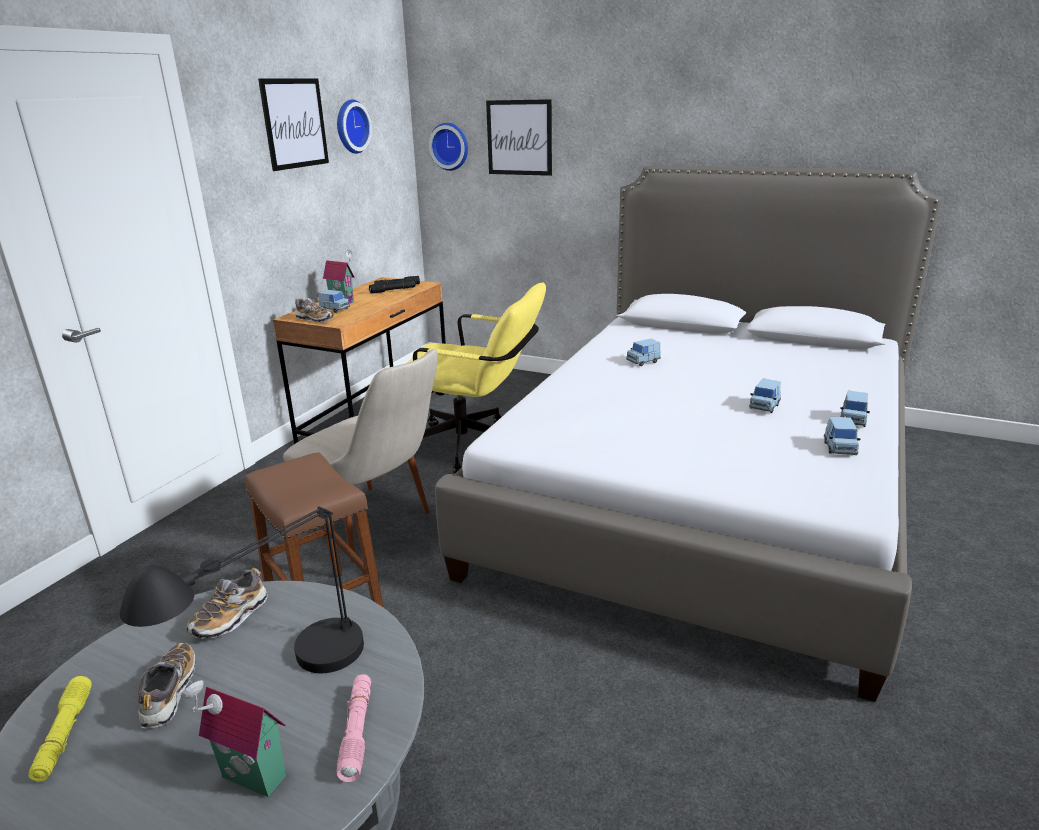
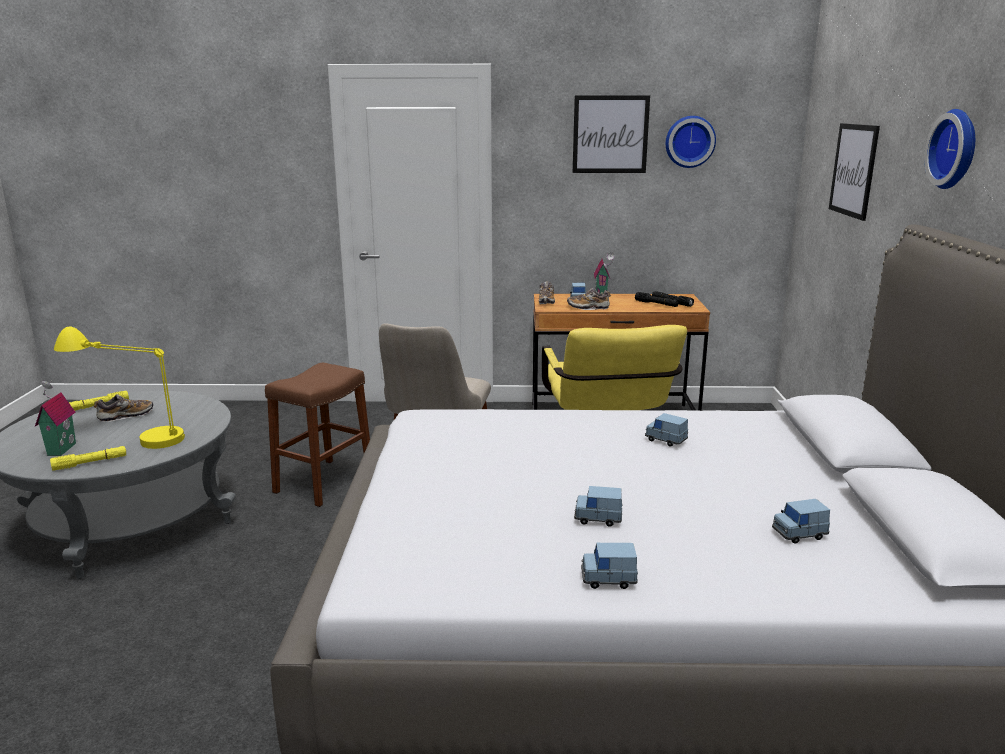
camera: 65 degrees right, 5 degrees down
(230, 618) = (190, 410): shoe -> shoe (588, 308)
(278, 685) = (130, 436): black table lamp -> yellow table lamp
(357, 732) = (90, 463): pink flashlight -> yellow flashlight
(450, 146) = (815, 173): wall clock -> wall clock (956, 149)
(839, 448) = (510, 572): blue toy car -> blue toy car (799, 534)

